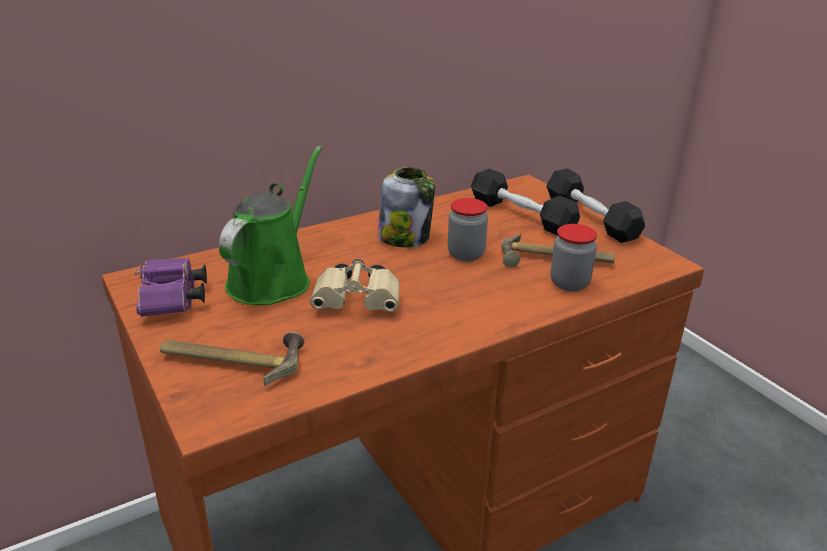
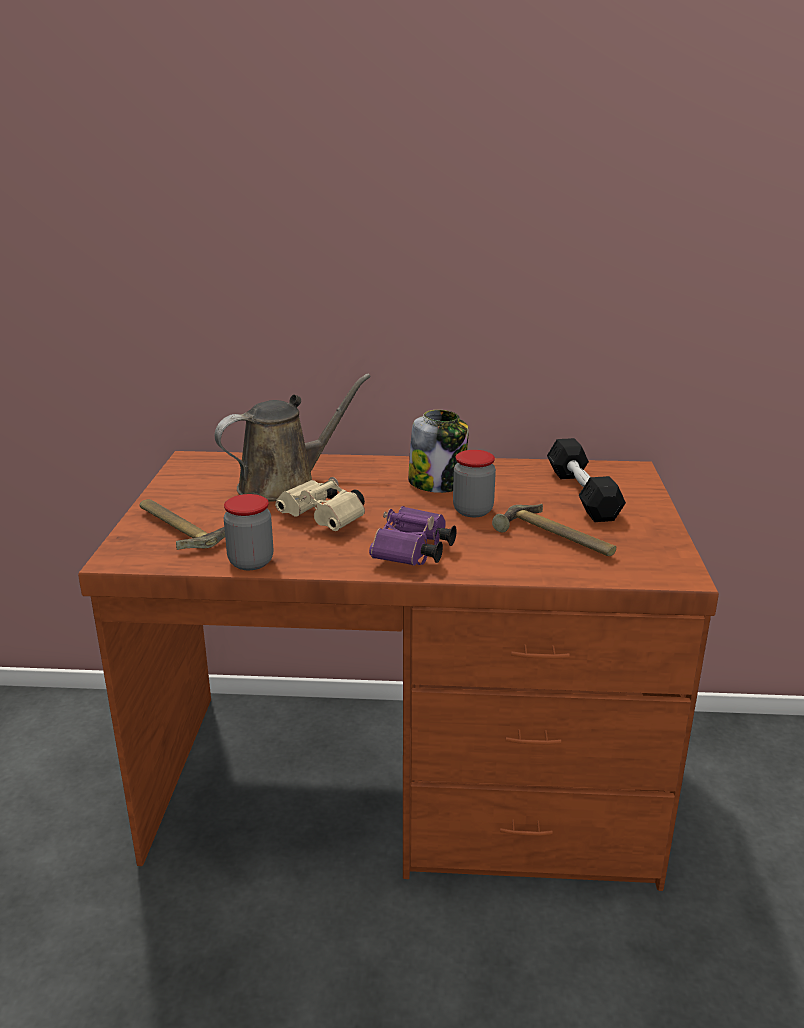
camera: 35 degrees right, 5 degrees down
(173, 301) = (195, 480): purple binoculars -> purple binoculars (412, 554)
(273, 279) = (285, 485): green watering can -> brown watering can
(569, 283) = (537, 560): jar -> jar (251, 562)
(591, 218) = (657, 515): black dumbbell -> none

